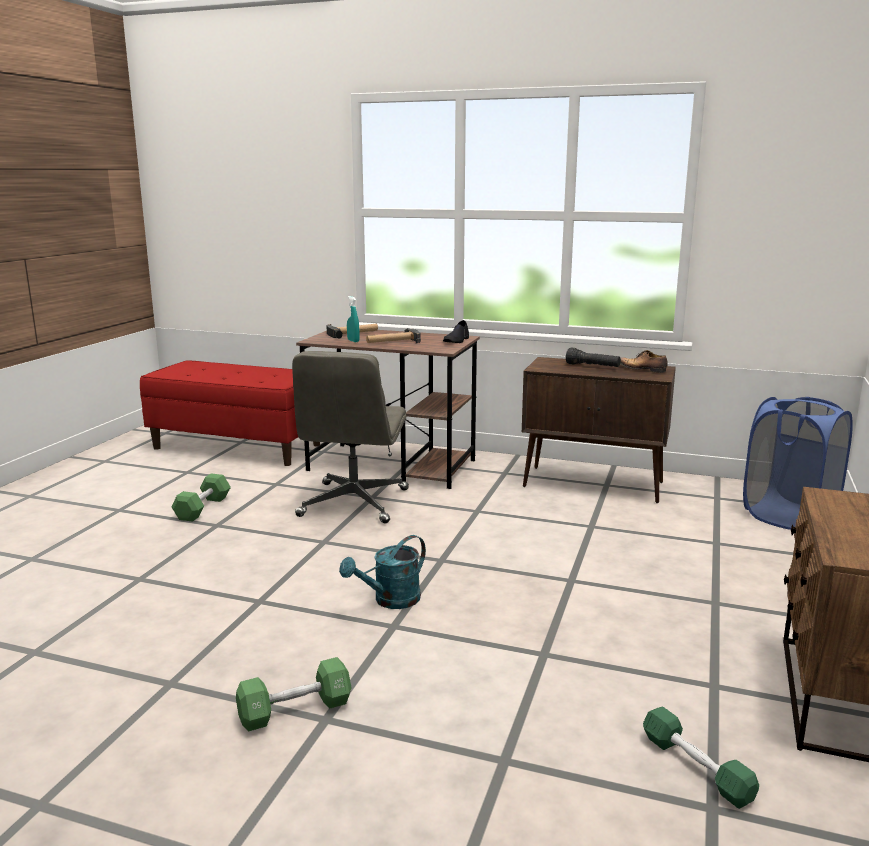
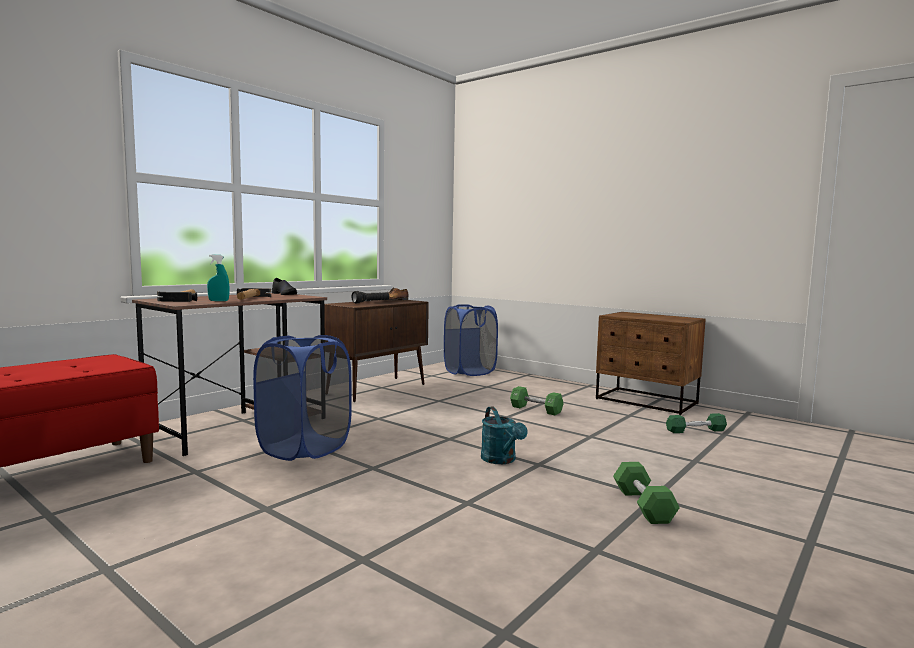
camera: 70 degrees left, 10 degrees down
(203, 508) = (201, 512): green dumbbell -> green dumbbell (536, 409)
(354, 503) = (304, 448): grey office chair -> blue laundry basket

